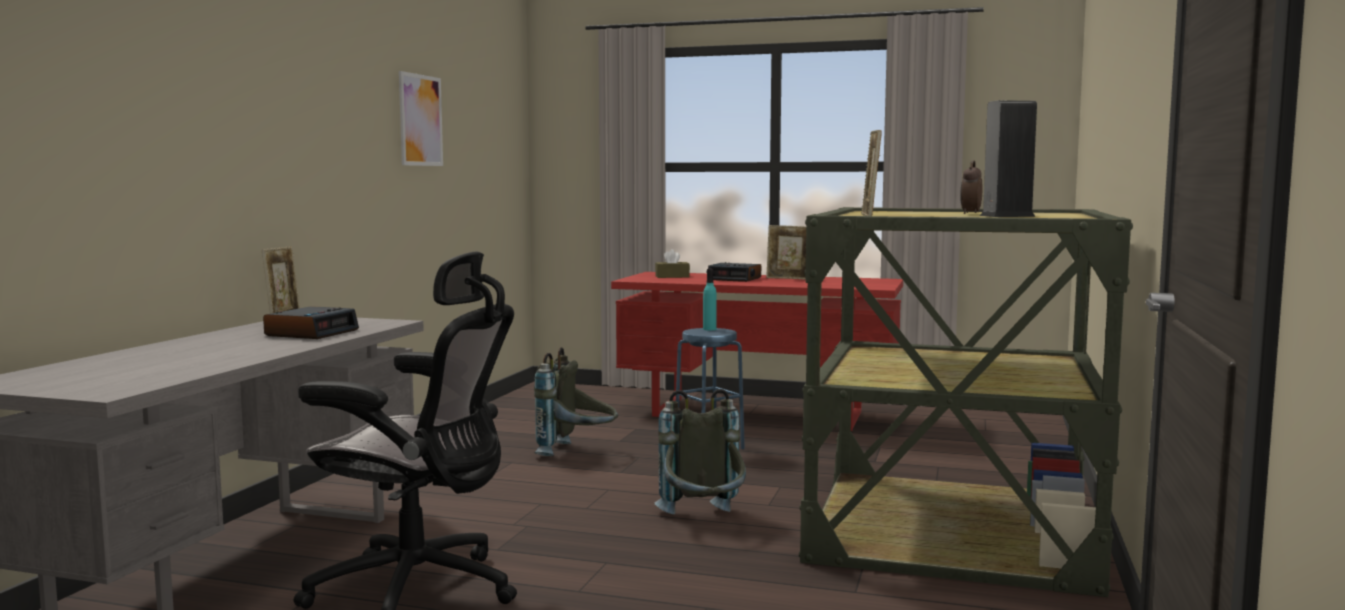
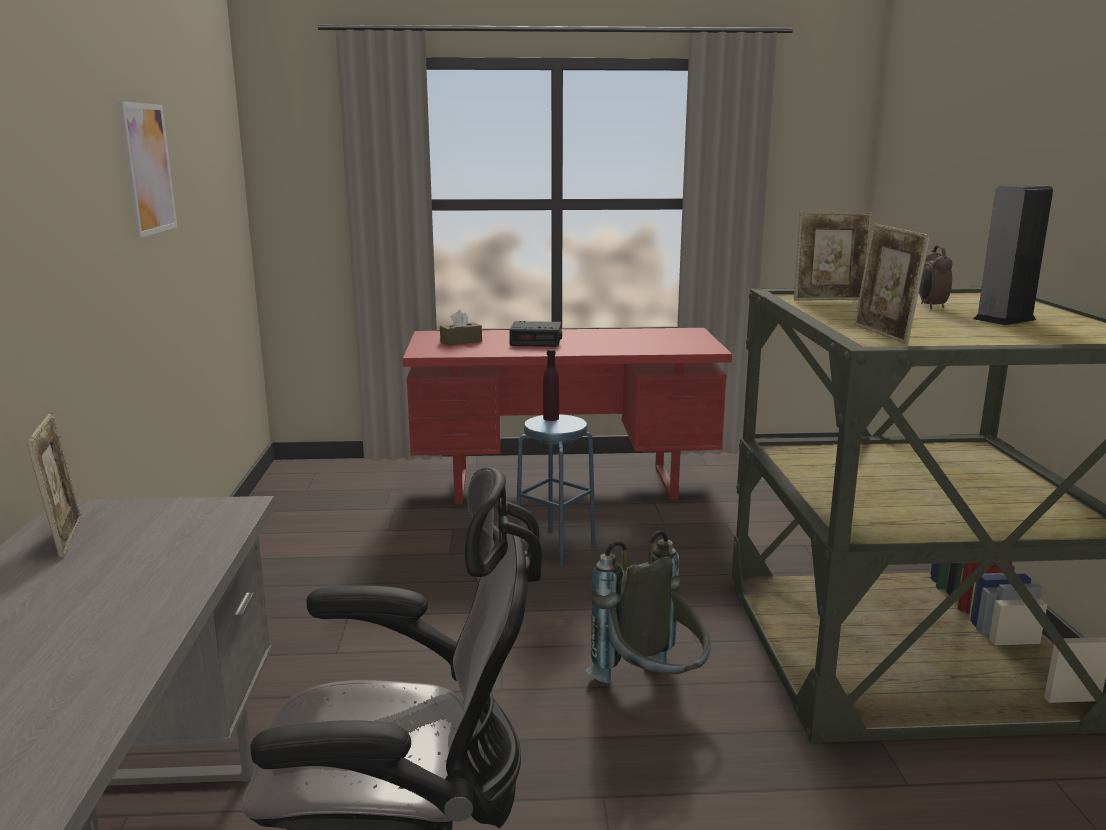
camera: 20 degrees left, 10 degrees up
(312, 332) = (139, 562): alarm clock -> none
(577, 452) = (415, 583): grey backpack -> none
(709, 329) = (551, 418): turquoise bottle -> purple bottle
(789, 279) = (593, 336): picture frame -> picture frame (828, 300)

